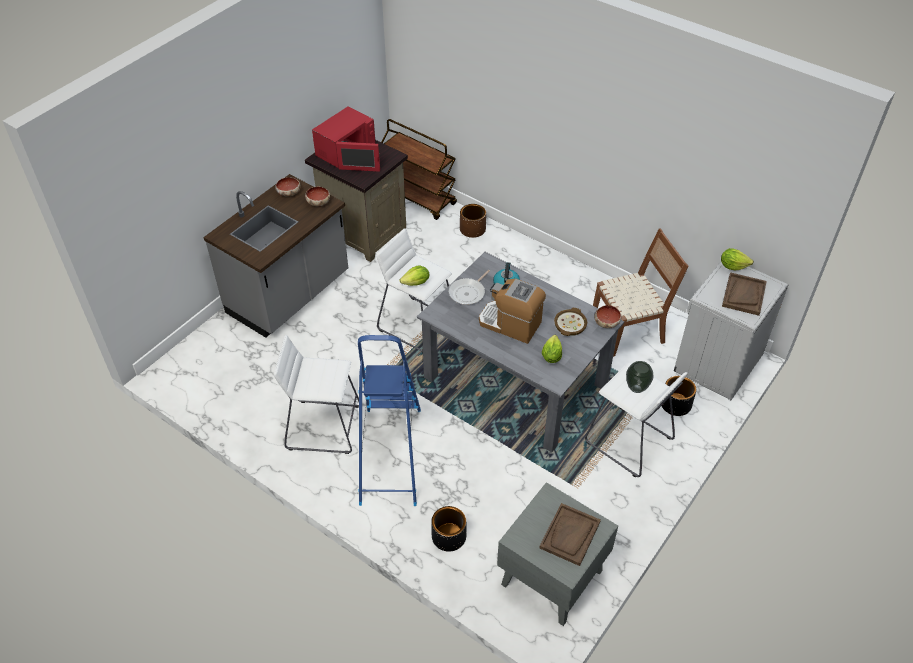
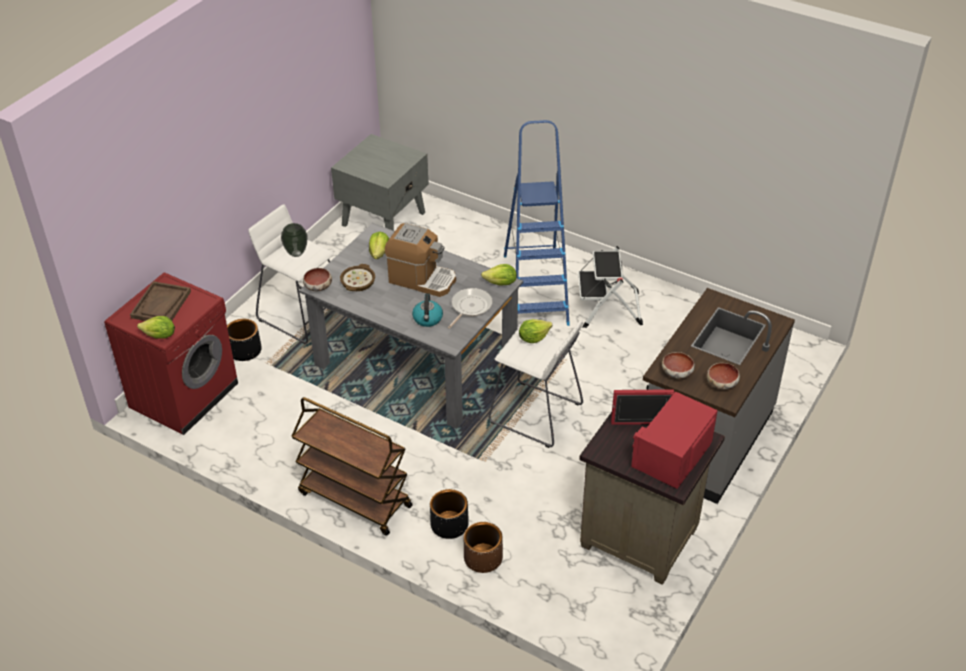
camera: 175 degrees right, 5 degrees down
(323, 427) = (608, 306): white stool -> step ladder
(419, 198) = (574, 610): brown cart -> brown cart (354, 500)
(437, 314) = (501, 283): none -> lettuce
(449, 537) = (471, 237): black planter -> black planter (449, 524)
(570, 535) = (370, 159): brown tray -> none
(630, 330) = (278, 425): chair -> none
(716, 362) = (186, 396): white washing machine -> red washing machine

